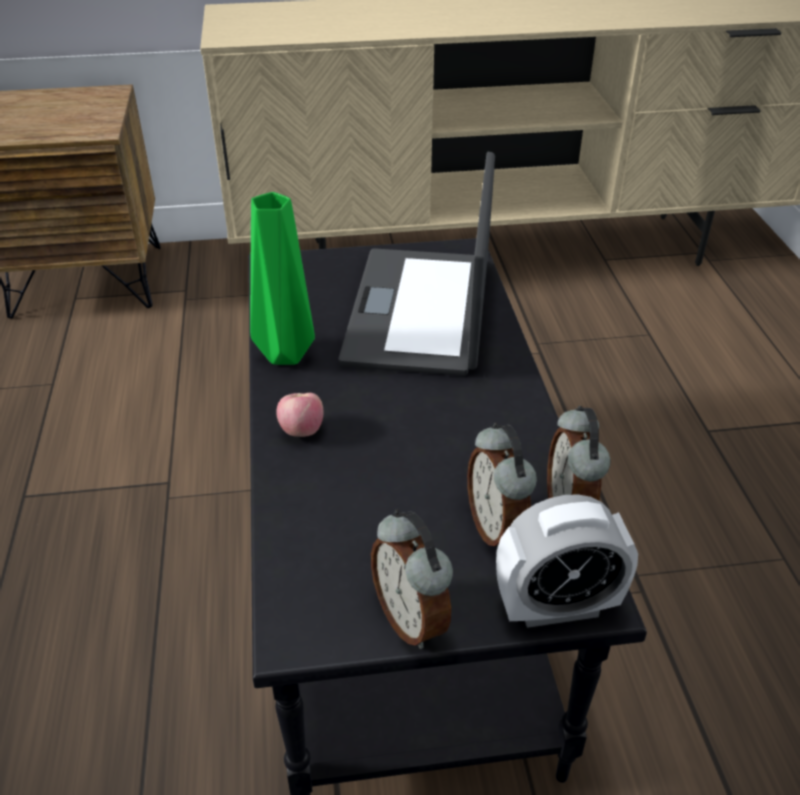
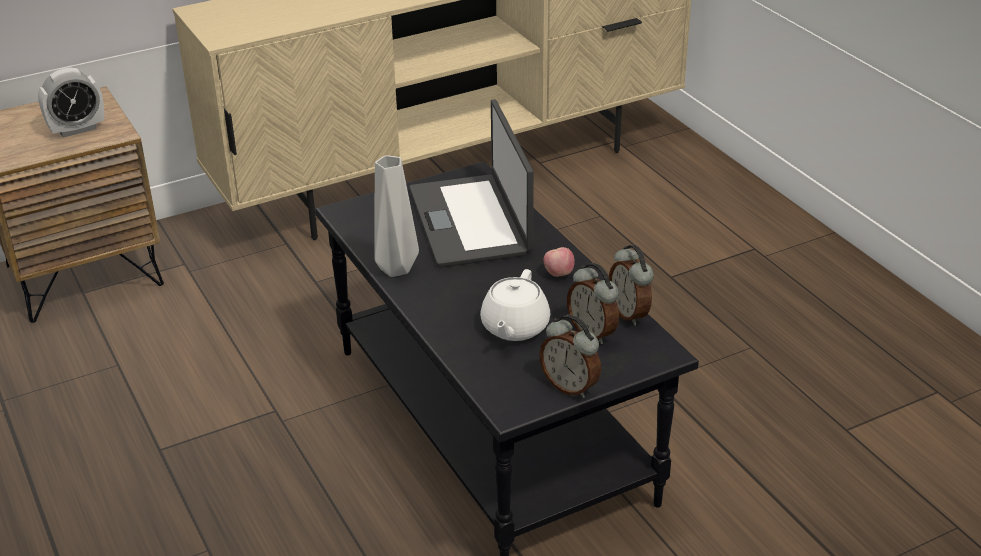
camera: 20 degrees left, 5 degrees down
(288, 355) = (398, 269): green vase -> grey vase
(302, 430) = (440, 310): apple -> apple (558, 274)
(386, 486) = (514, 327): none -> white teapot
(557, 606) = (646, 361): alarm clock -> alarm clock (77, 129)

